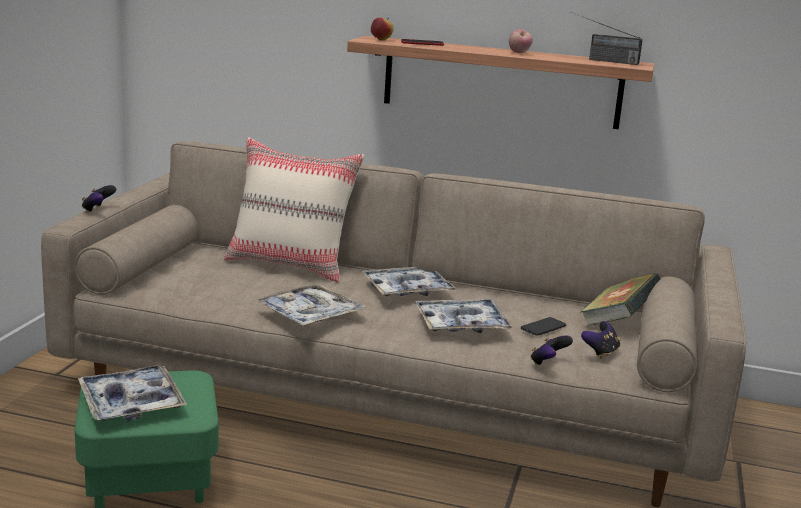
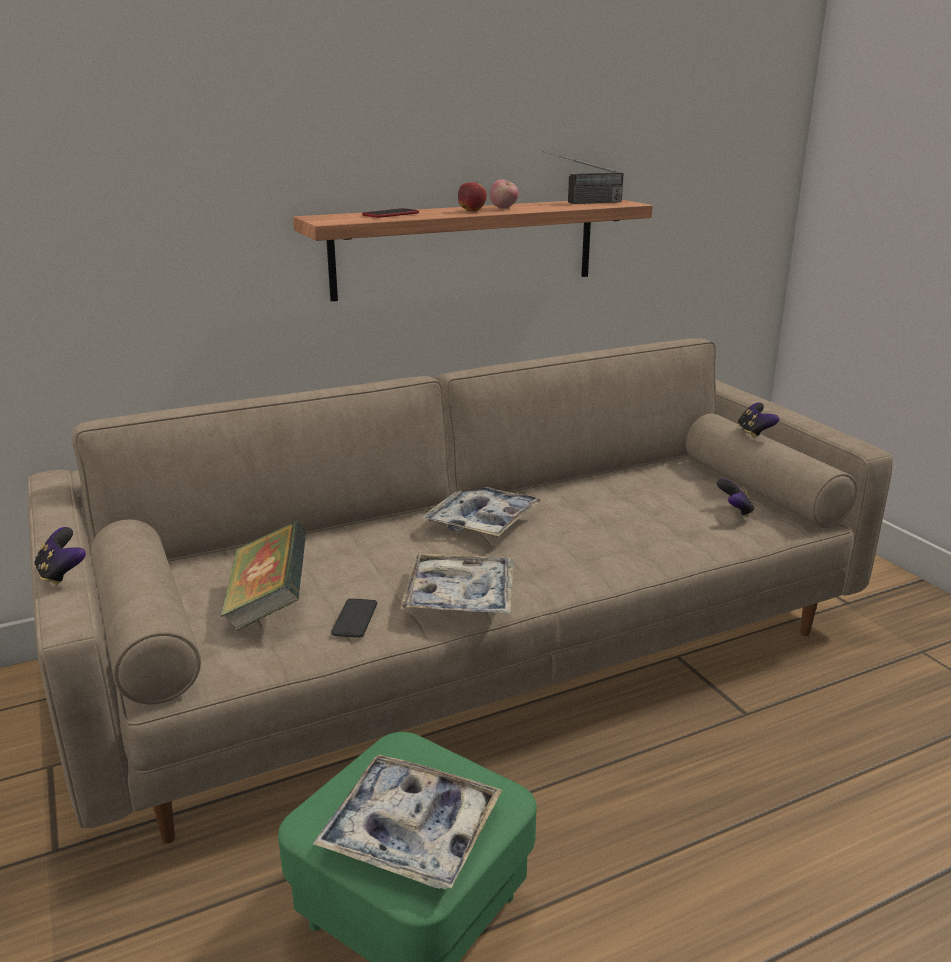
camera: 40 degrees left, 5 degrees up
(290, 265) = (313, 543): beige pillow -> none
(381, 40) = (339, 218): apple -> apple (472, 211)
(461, 325) = (599, 536): tray -> none
(543, 327) = (653, 506): phone -> phone (355, 618)
(548, 363) = (727, 542): game controller -> game controller (754, 433)
(618, 322) = (684, 475): book -> book (268, 604)

